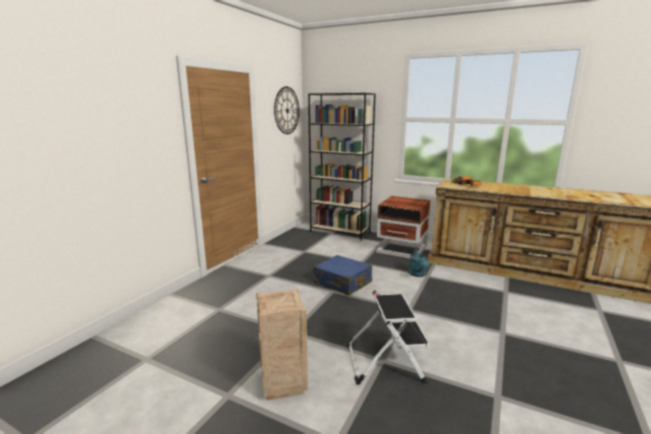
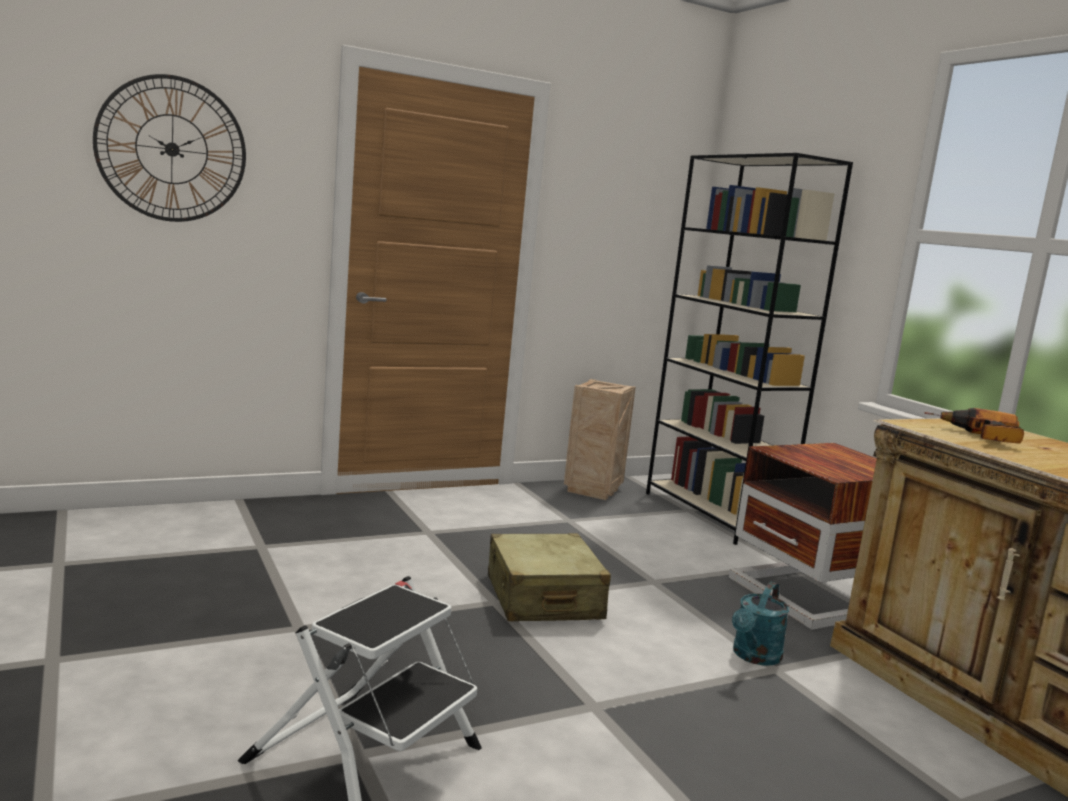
camera: 35 degrees right, 5 degrees down
(282, 383) = (142, 688): crate -> crate (592, 490)
(287, 110) = (648, 195): wall clock -> wall clock (172, 149)
(342, 283) = (543, 598): blue suitcase -> beige suitcase

